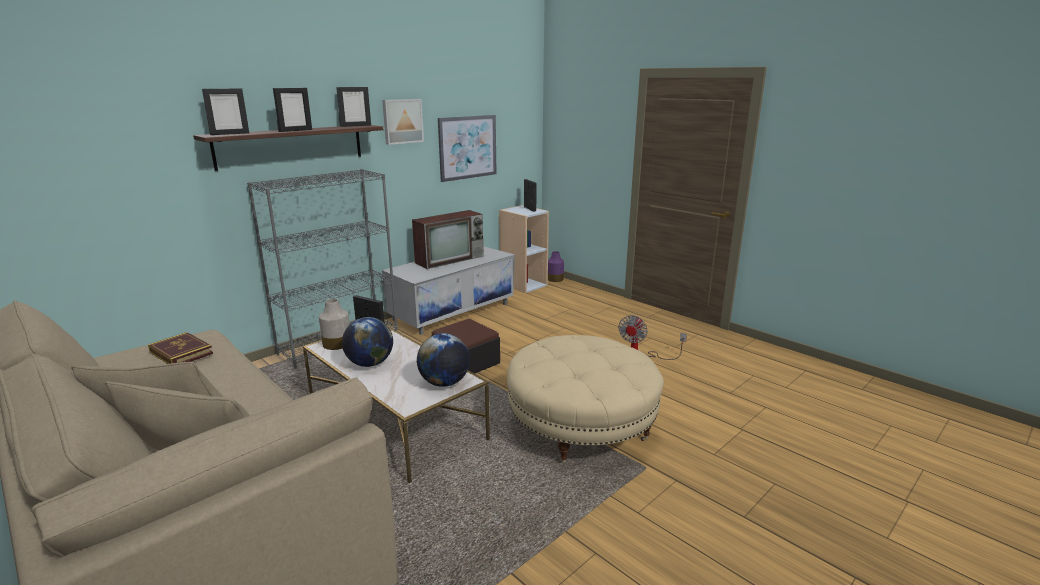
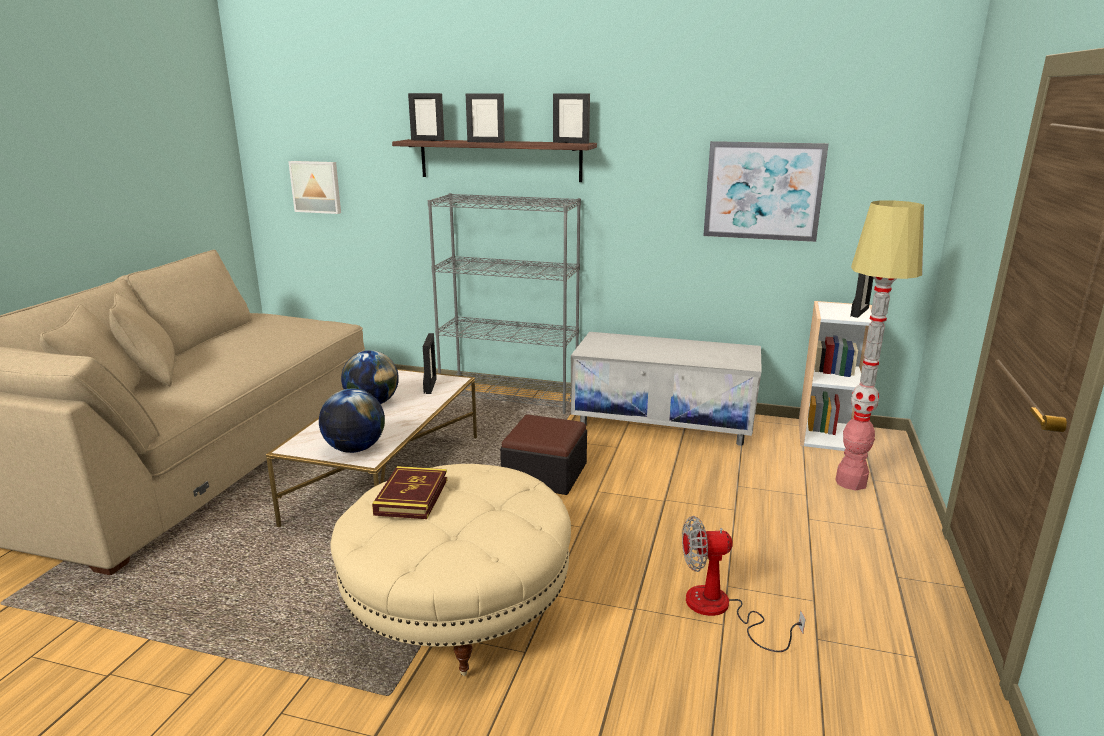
camera: 60 degrees right, 0 degrees up
(181, 353) = (288, 329): book -> book (411, 497)
(337, 343) = (405, 377): beige vase -> none
(402, 121) = (649, 142): picture -> picture (316, 187)
(450, 259) = (675, 347): television -> none
(555, 279) = (895, 451): purple vase -> none
(570, 297) = (851, 482): none -> floor lamp

